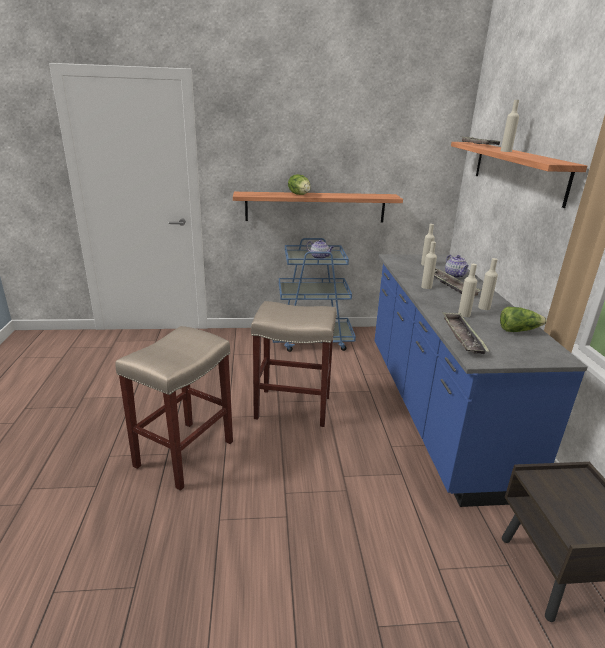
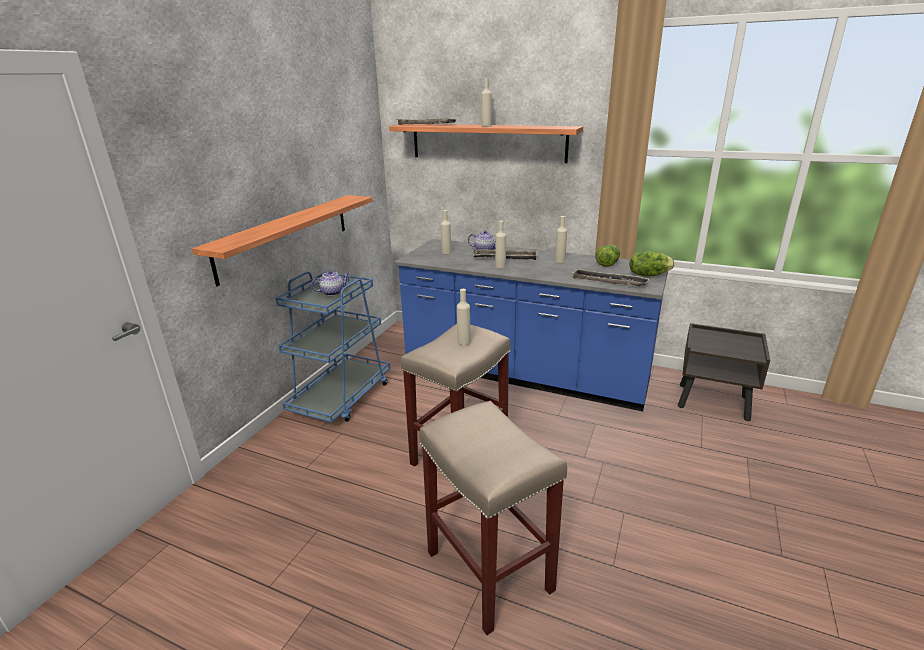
camera: 60 degrees left, 0 degrees up
(299, 194) = (279, 223): lettuce -> lettuce (648, 275)
(464, 314) = (568, 270): beige bottle -> beige bottle (464, 342)

